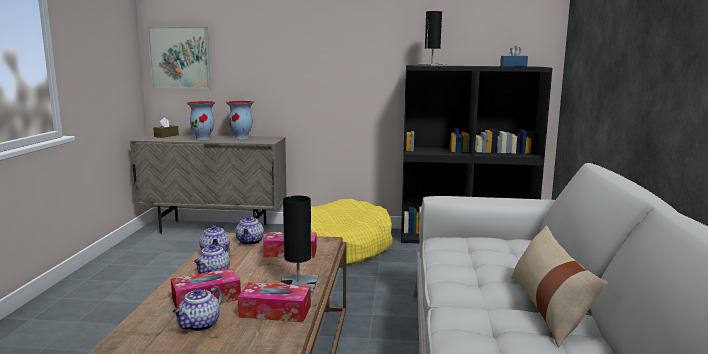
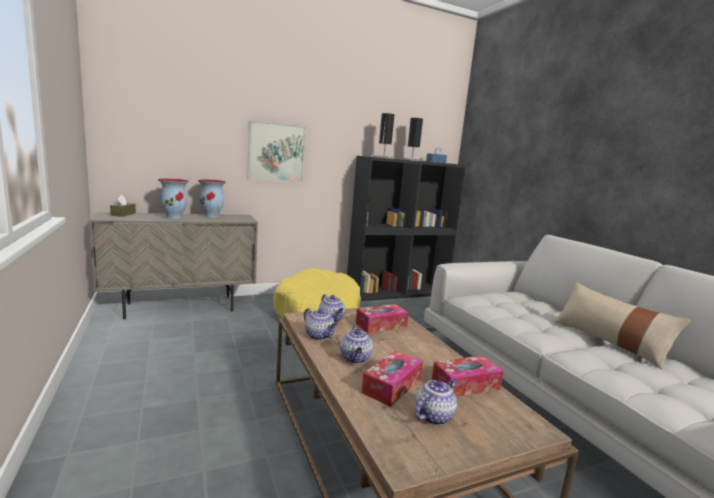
camera: 30 degrees left, 0 degrees up
(180, 57) = (137, 131): picture -> picture (276, 152)
(199, 325) = (433, 416): teapot -> teapot turned 135 degrees counterclockwise
(298, 284) = (437, 354): black table lamp -> black table lamp (412, 160)

